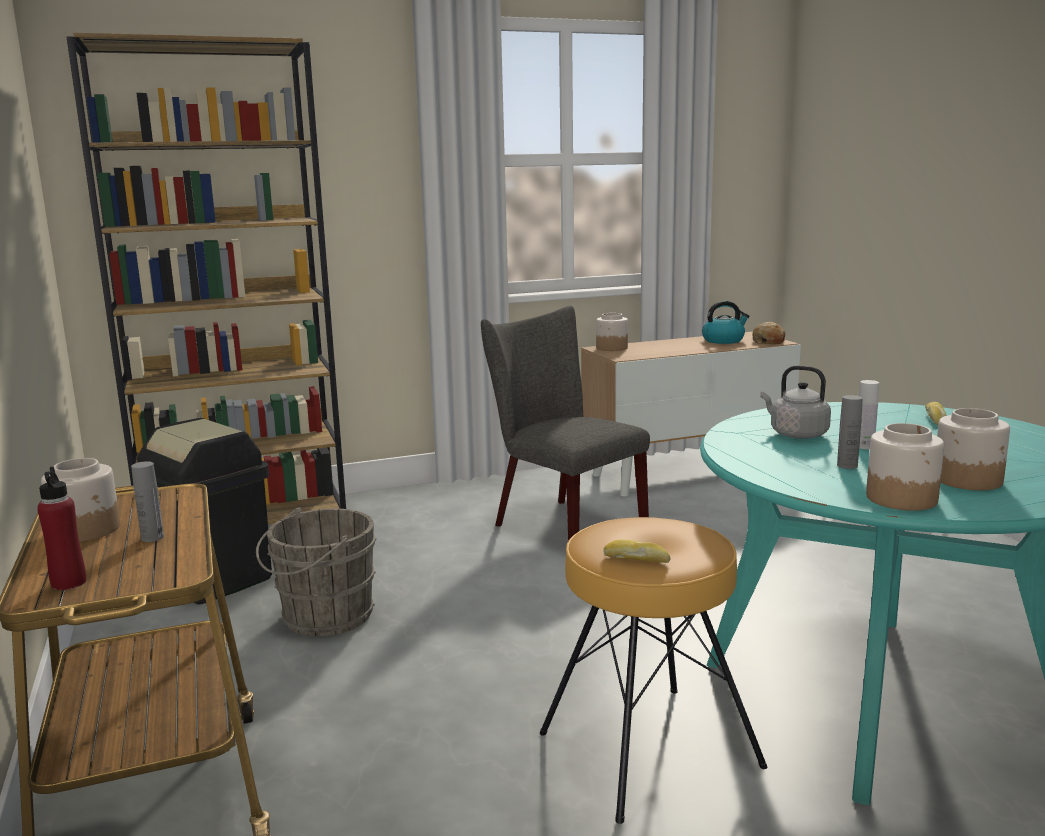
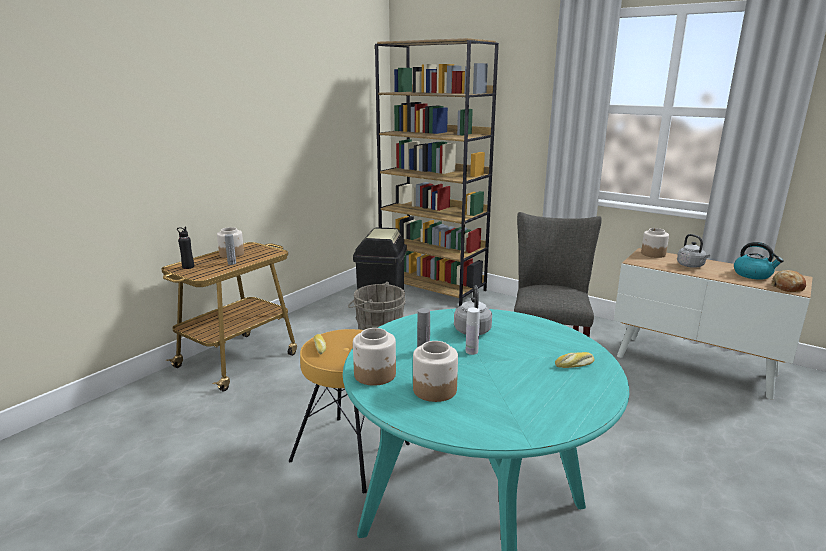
camera: 55 degrees right, 5 degrees up
(68, 583) = (188, 267): red bottle -> black bottle
(669, 347) = (691, 266): none -> grey kettle

